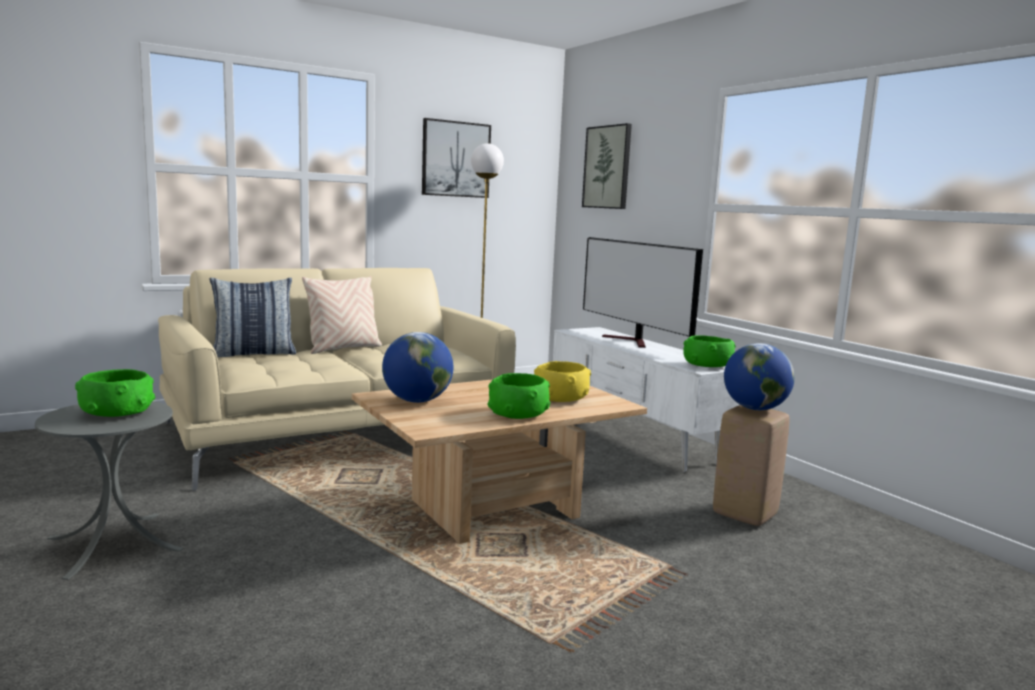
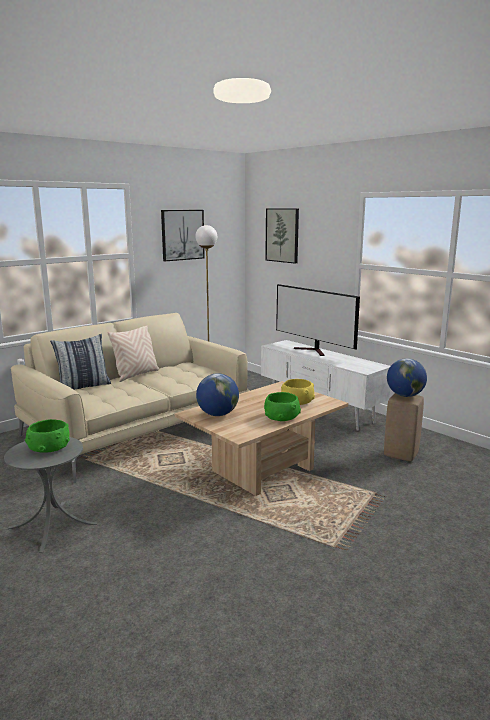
camera: 10 degrees left, 5 degrees up
(706, 366) = (367, 367): green bowl -> none

